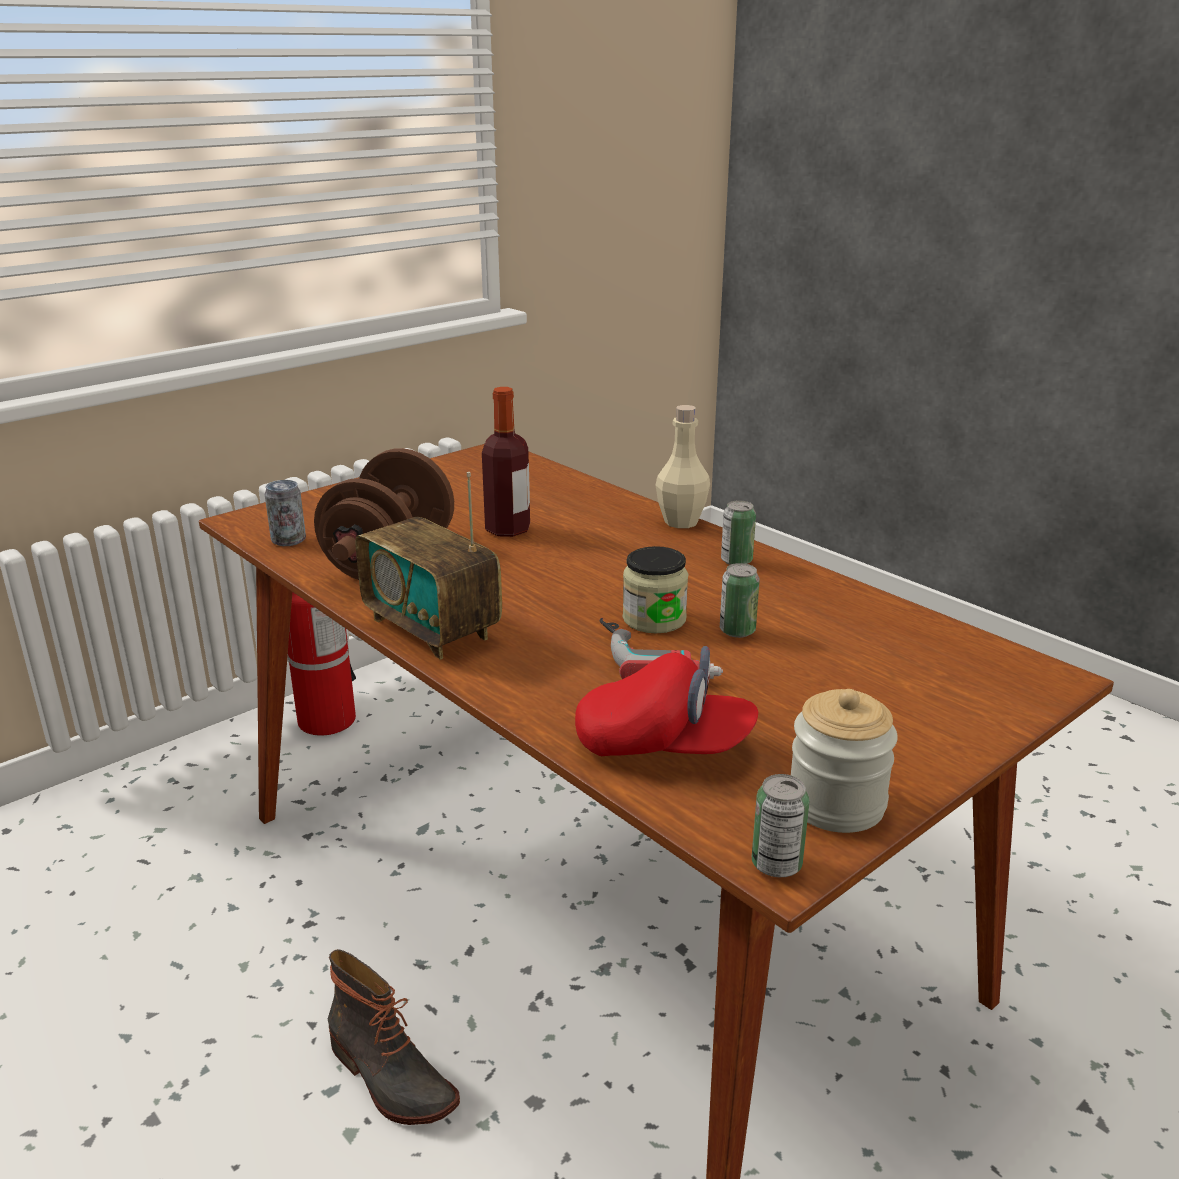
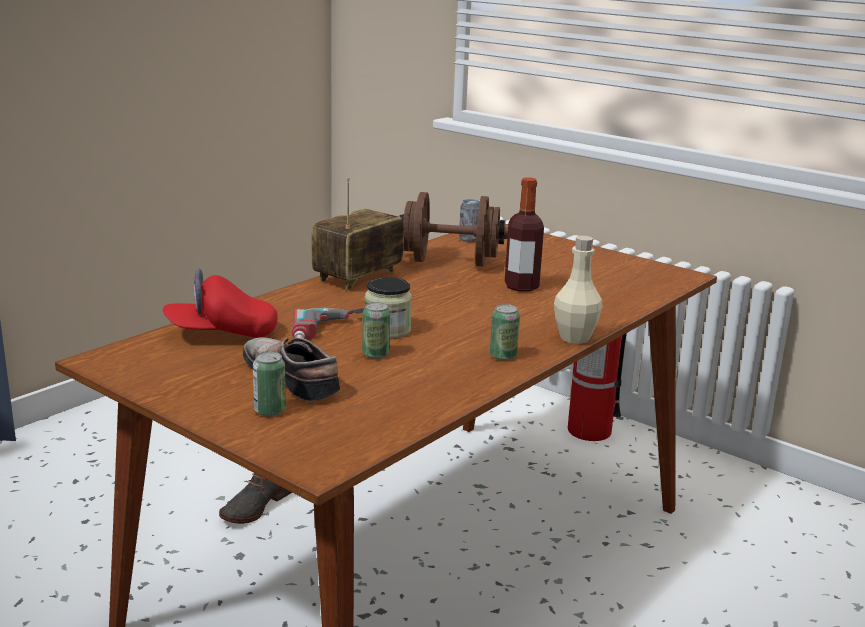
camera: 80 degrees right, 5 degrees down
(664, 745) = (221, 334): red cap -> red cap turned 75 degrees clockwise
(776, 864) = (100, 358): can -> can (270, 411)
(819, 687) = (295, 377): none -> shoe
(836, 804) = (152, 375): jar -> none

